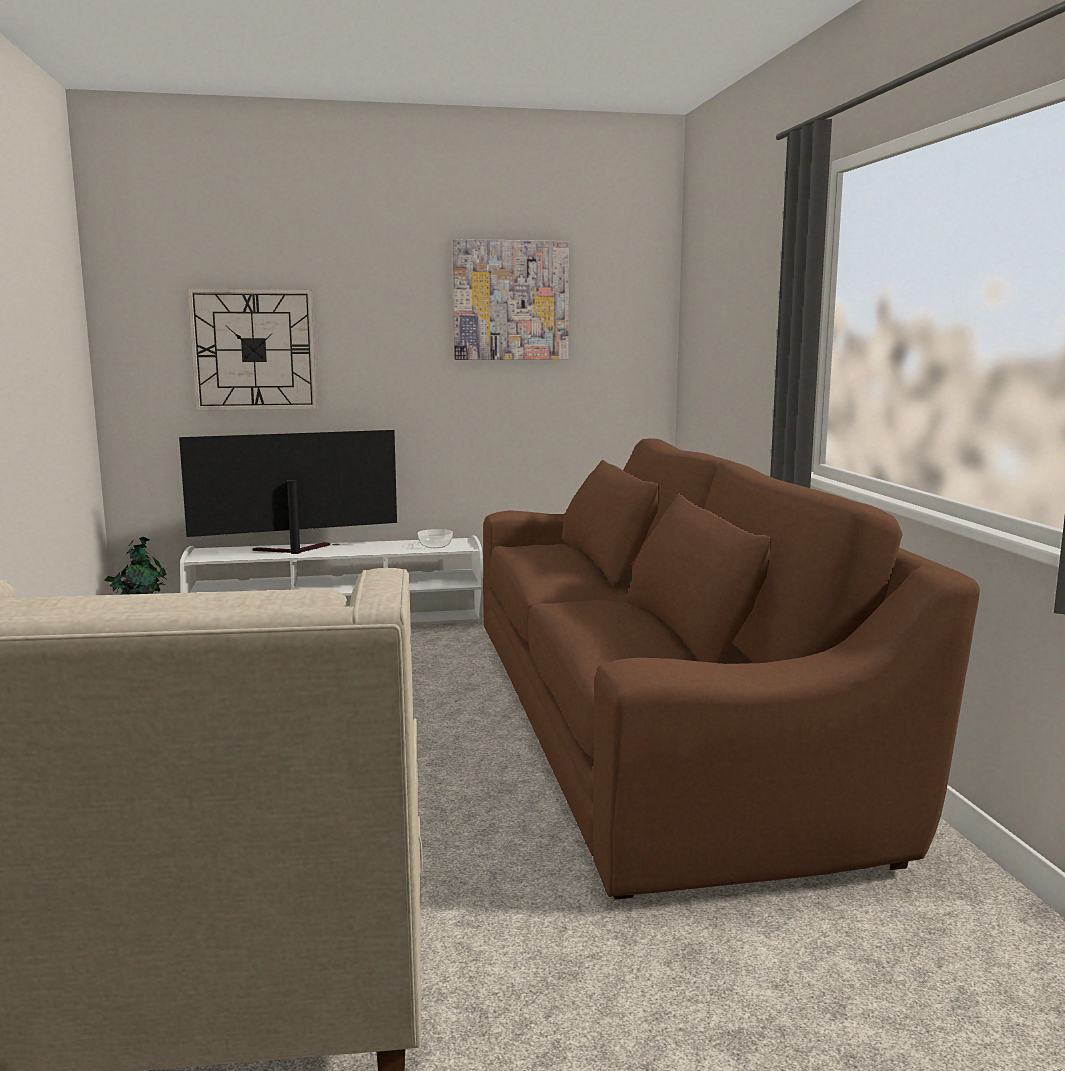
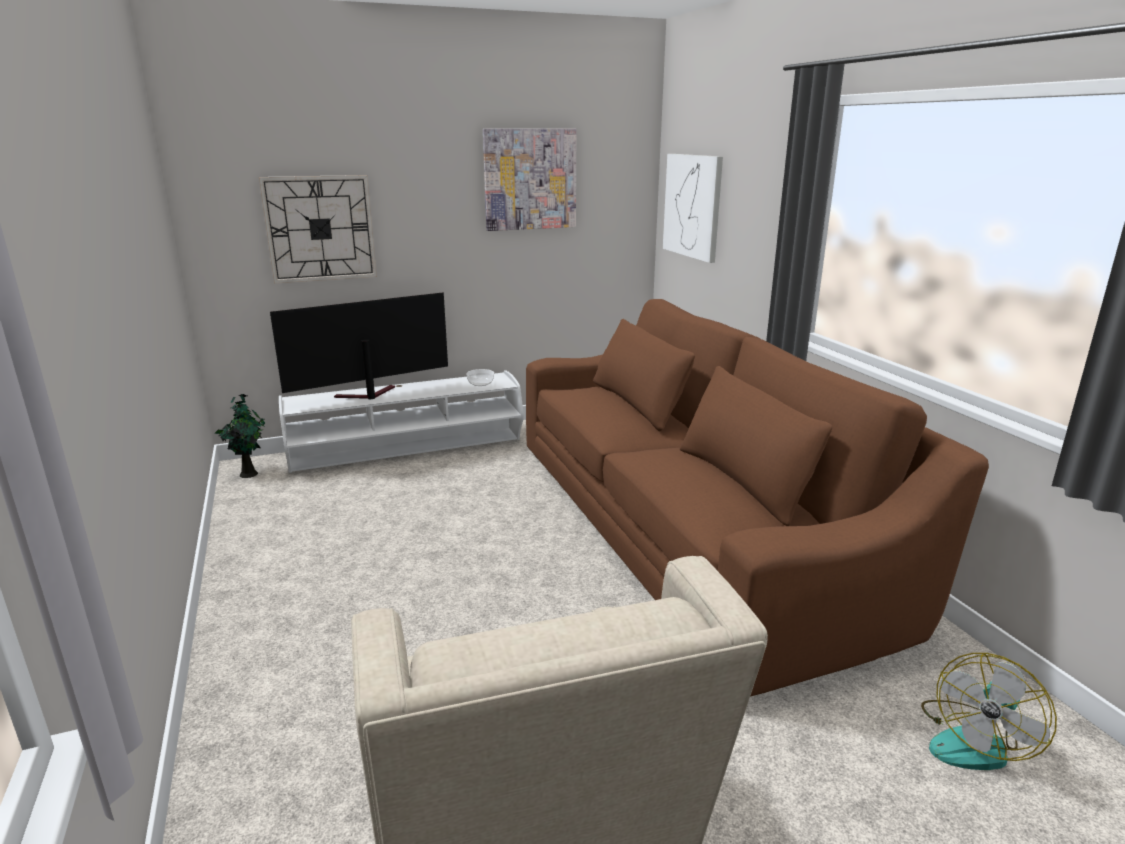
camera: 10 degrees left, 10 degrees up
(709, 329) = (693, 206): none -> picture
(943, 983) = (974, 741): none -> fan

